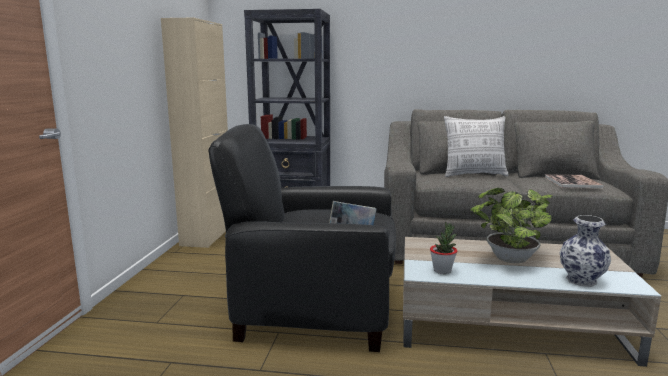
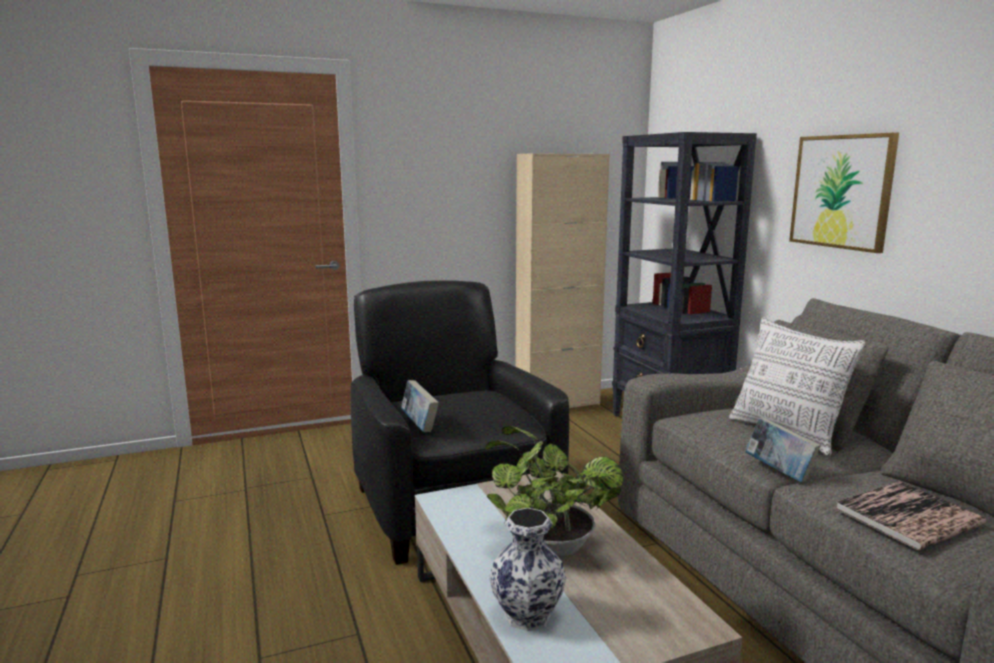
camera: 60 degrees right, 0 degrees up
(398, 50) = (842, 191): none -> picture
(442, 271) = (461, 510): potted plant -> none
(515, 186) = (779, 472): none -> book

